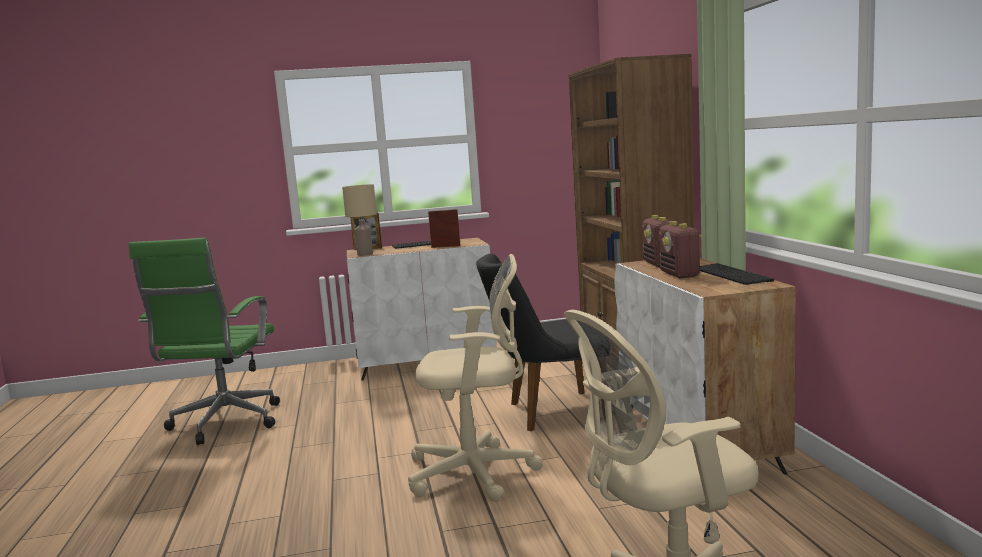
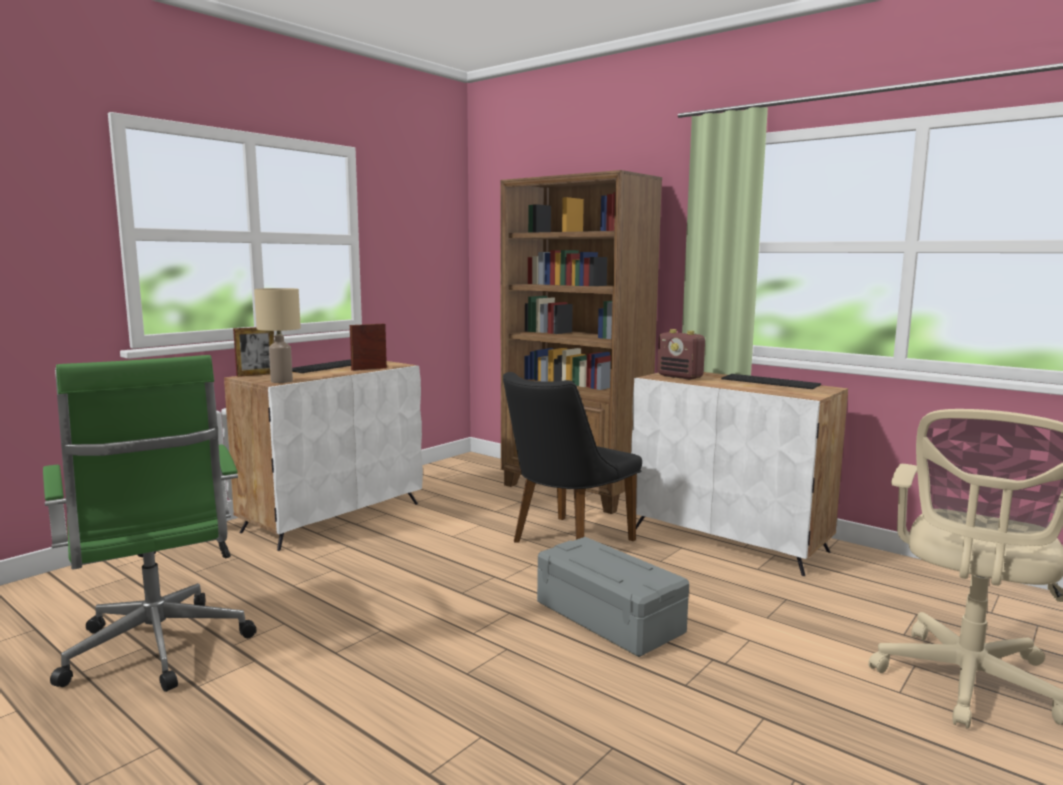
camera: 40 degrees left, 0 degrees up
(477, 473) = (610, 617): beige office chair -> grey storage box
(679, 275) = (732, 384): radio -> none

